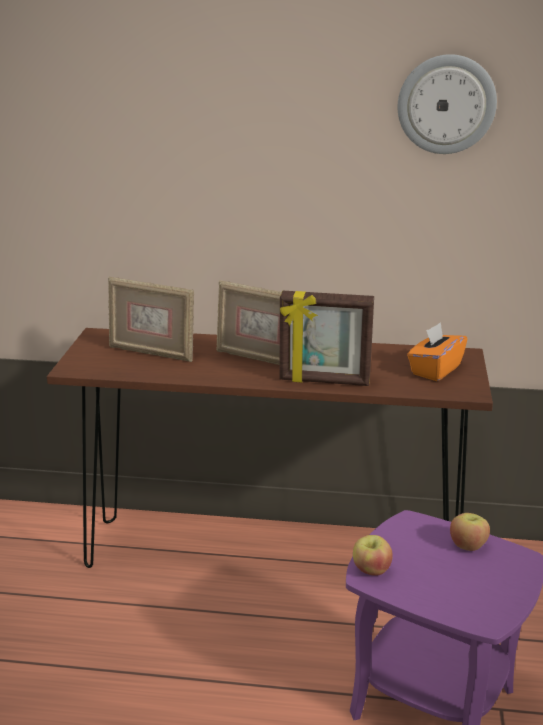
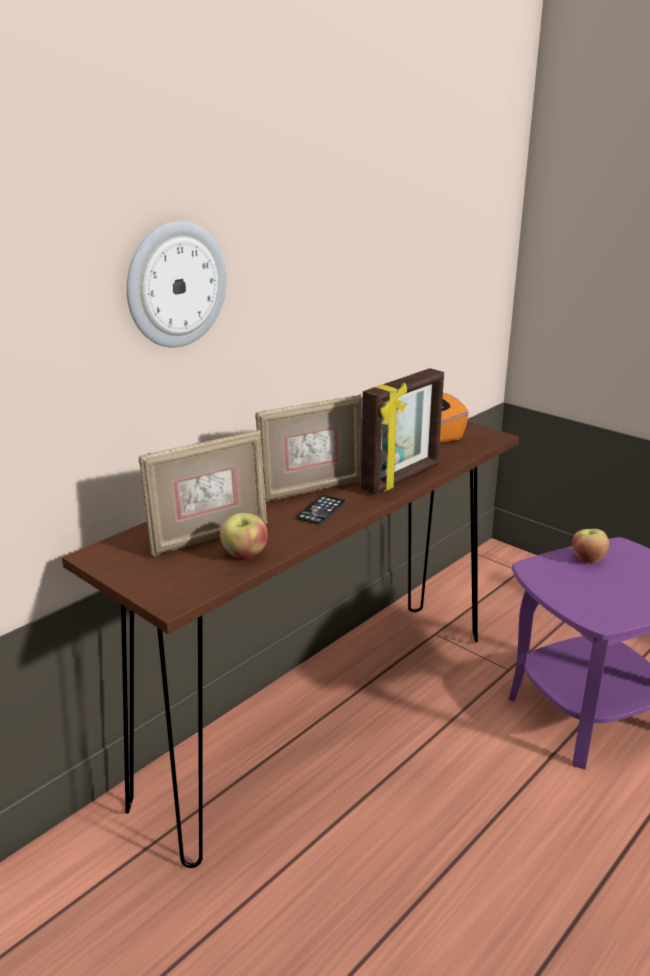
camera: 55 degrees left, 0 degrees up
(233, 371) = (321, 510): none -> phone
(371, 570) = (592, 614): apple -> apple (244, 554)
(446, 104) = (385, 162): wall clock -> wall clock (176, 285)

